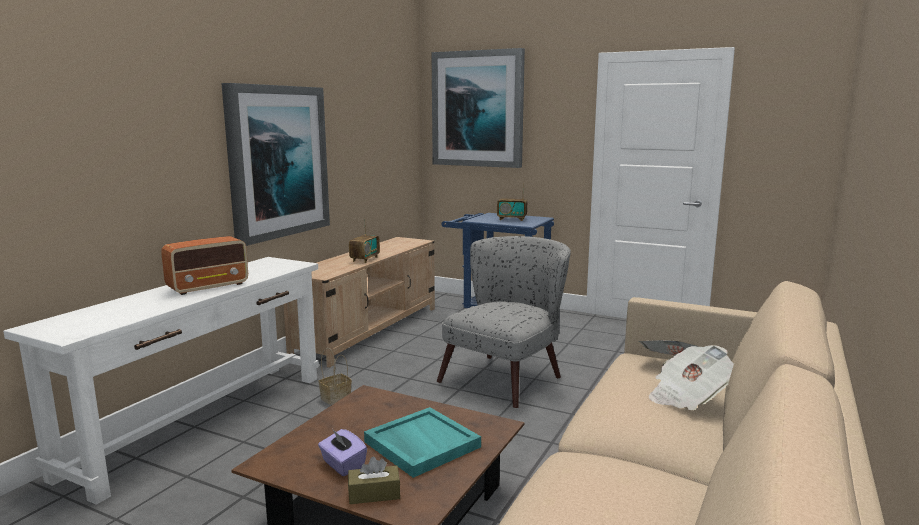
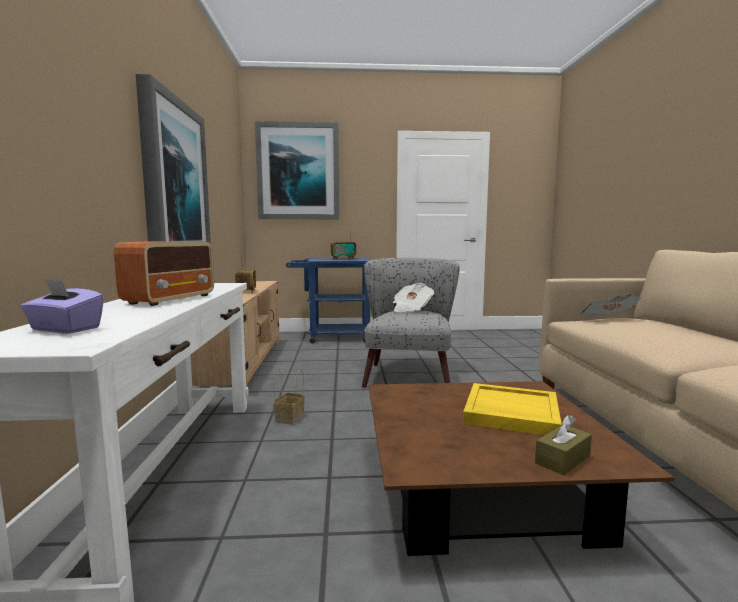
camera: 30 degrees left, 5 degrees down
(342, 465) = (485, 446): purple tissue box -> purple tissue box (65, 329)
(421, 444) = (510, 412): turquoise tray -> yellow tray
(688, 397) = (677, 327): newspaper -> newspaper (411, 309)

